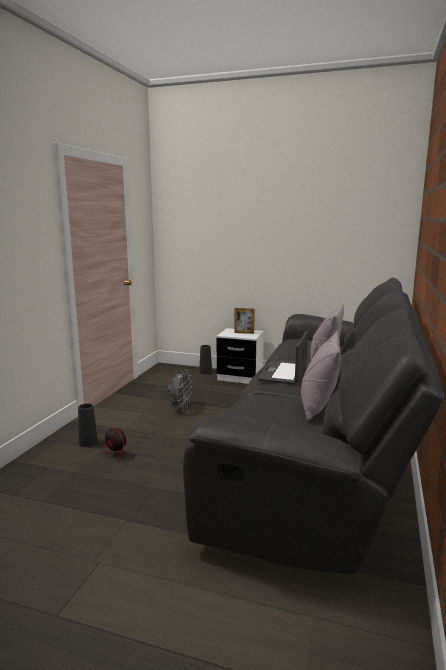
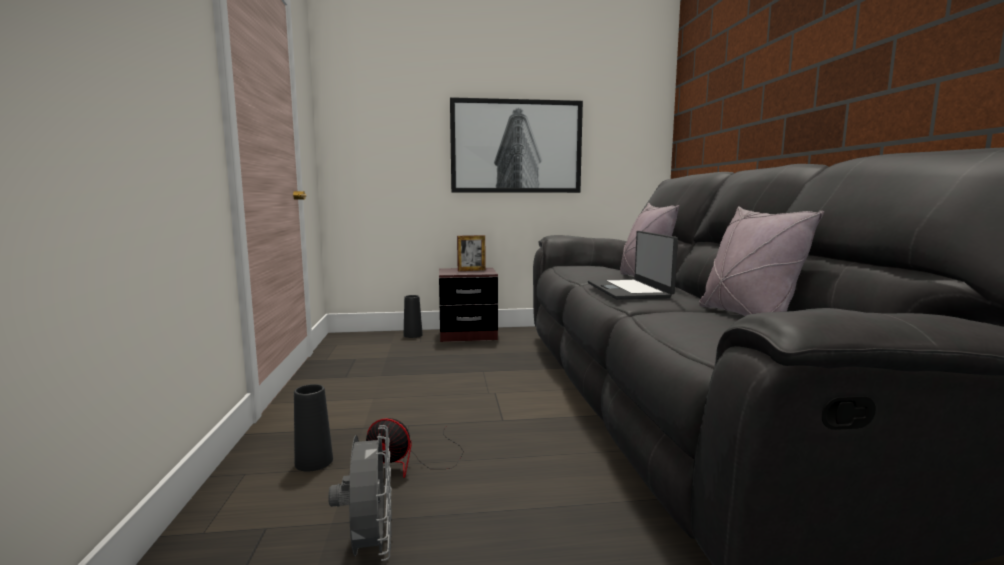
camera: 25 degrees left, 5 degrees down
(180, 408) = (426, 382): grey fan -> grey fan (370, 547)
(240, 377) = (468, 335): white nightstand -> brown nightstand
(284, 243) = (516, 146): none -> picture

